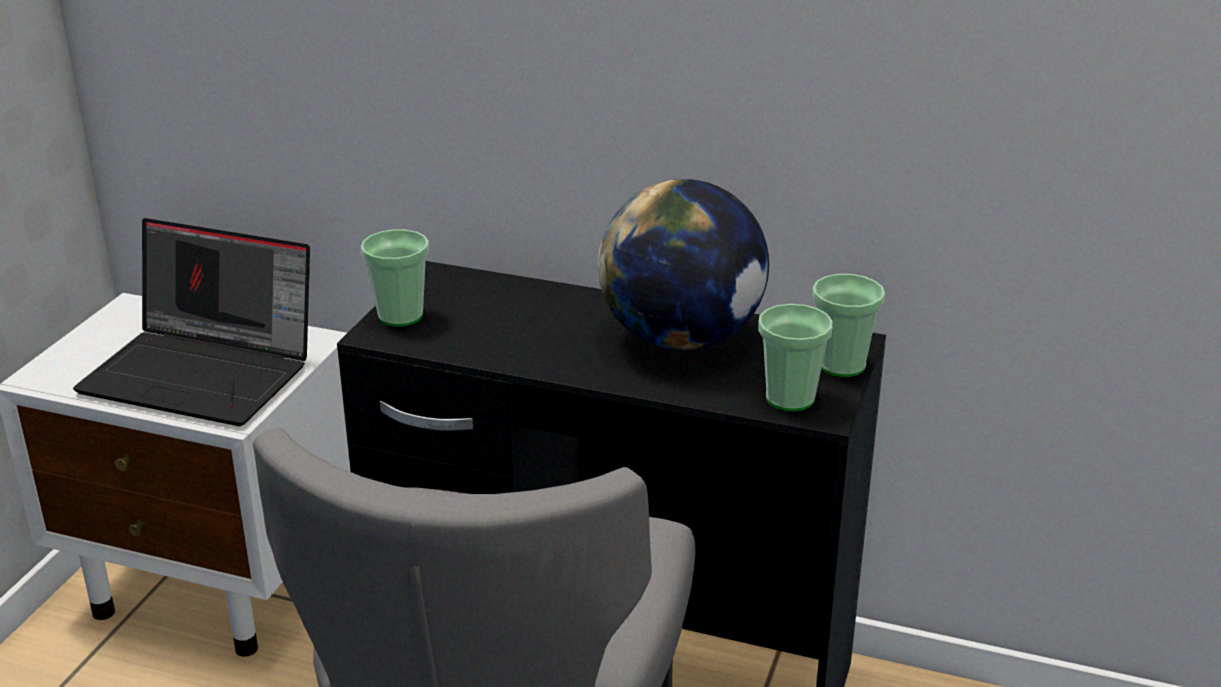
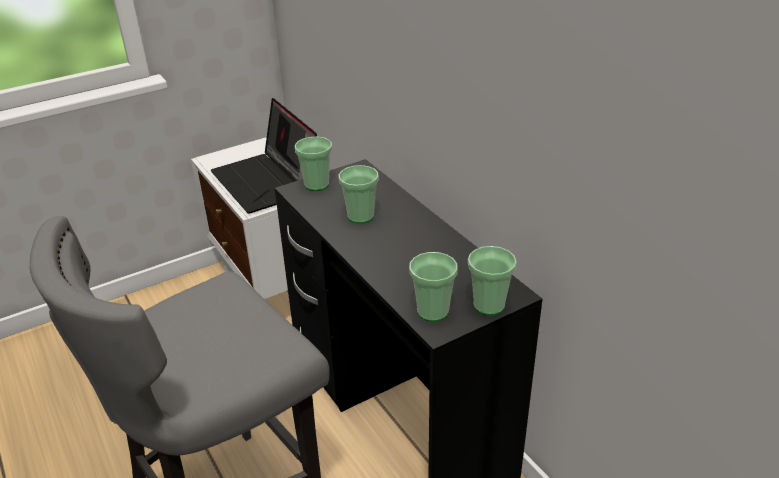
camera: 40 degrees right, 5 degrees up
(530, 331) = (360, 216): none -> cup
(681, 339) = (425, 251): globe -> none

